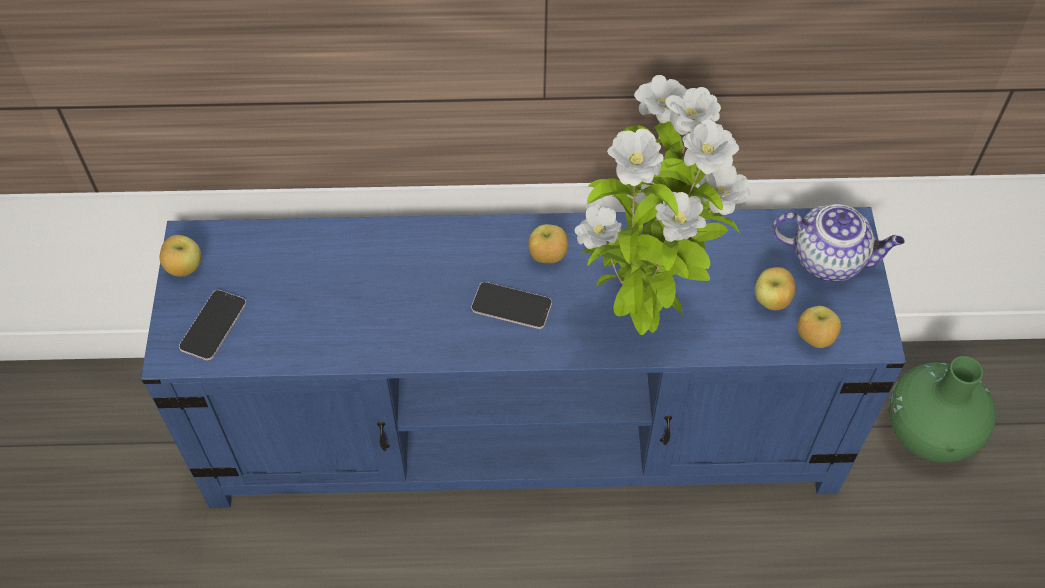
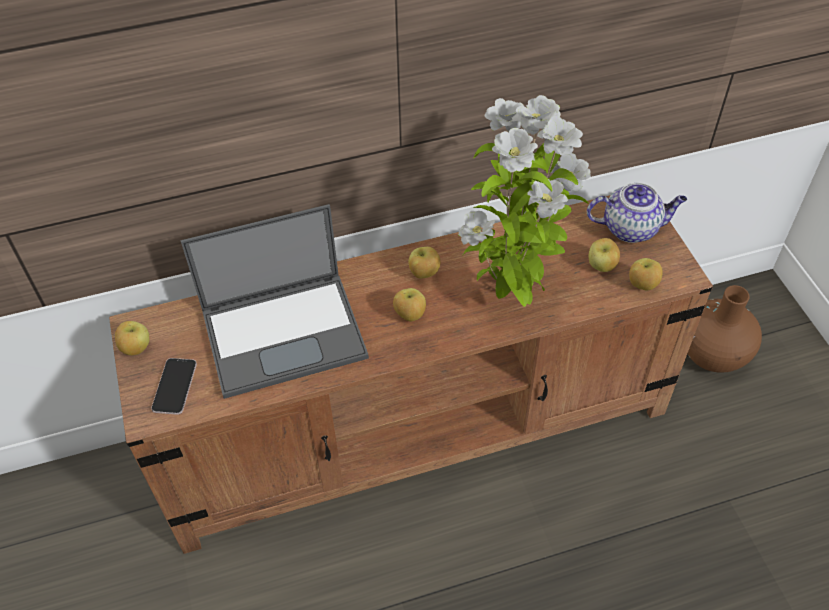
camera: 15 degrees left, 5 degrees down
(359, 291) = (285, 332): none -> laptop
(511, 306) = (409, 315): phone -> apple
(525, 429) = (418, 427): blue tv stand -> brown tv stand
(929, 432) = (712, 354): green vase -> brown vase

